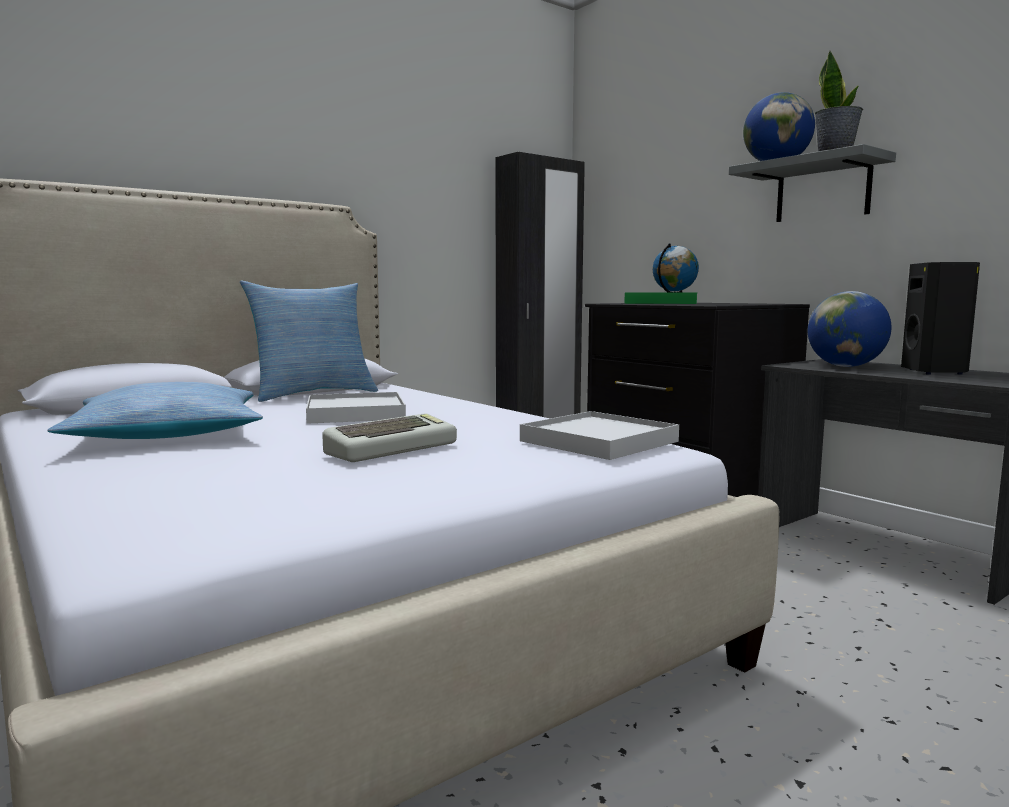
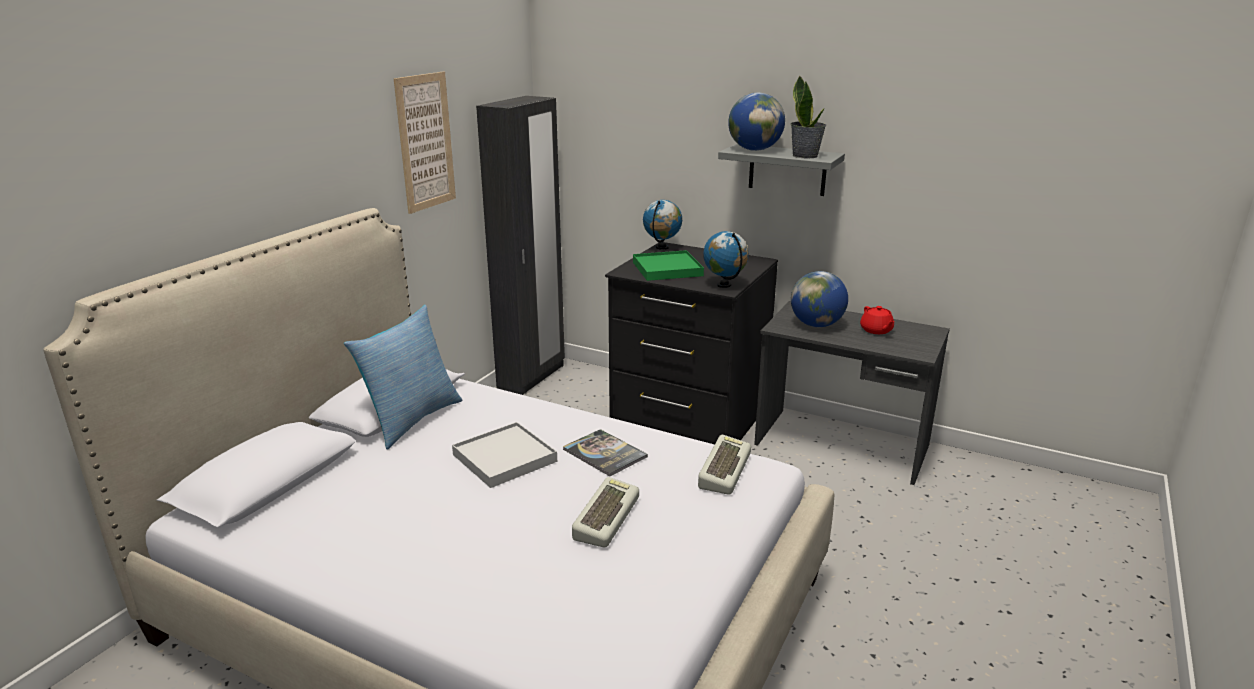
camera: 25 degrees left, 15 degrees up
(168, 434) = (405, 536): pillow -> none
(430, 175) = (425, 142): none -> picture
(467, 421) = (604, 453): none -> book
(599, 441) = (723, 469): white tray -> keyboard
(714, 304) = (724, 285): none -> globe
(935, 372) = (876, 330): black speaker -> red teapot

